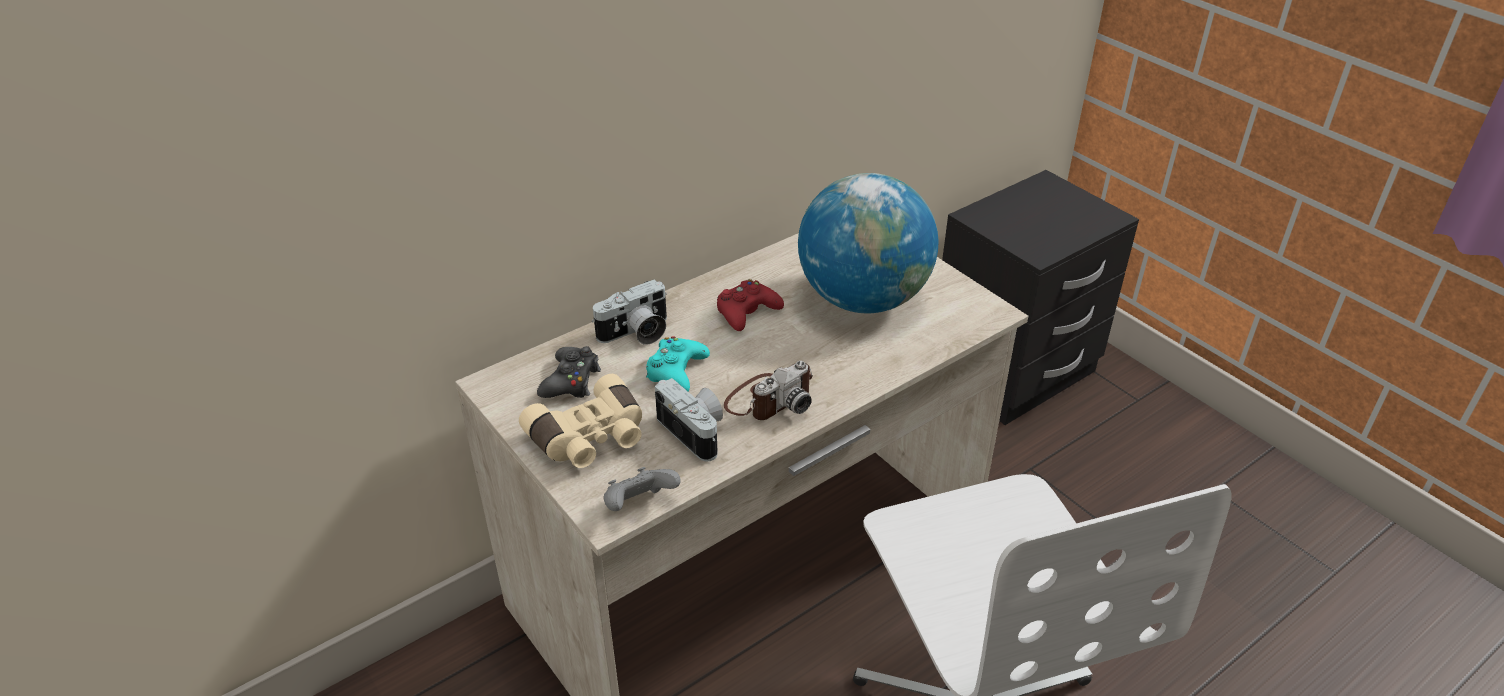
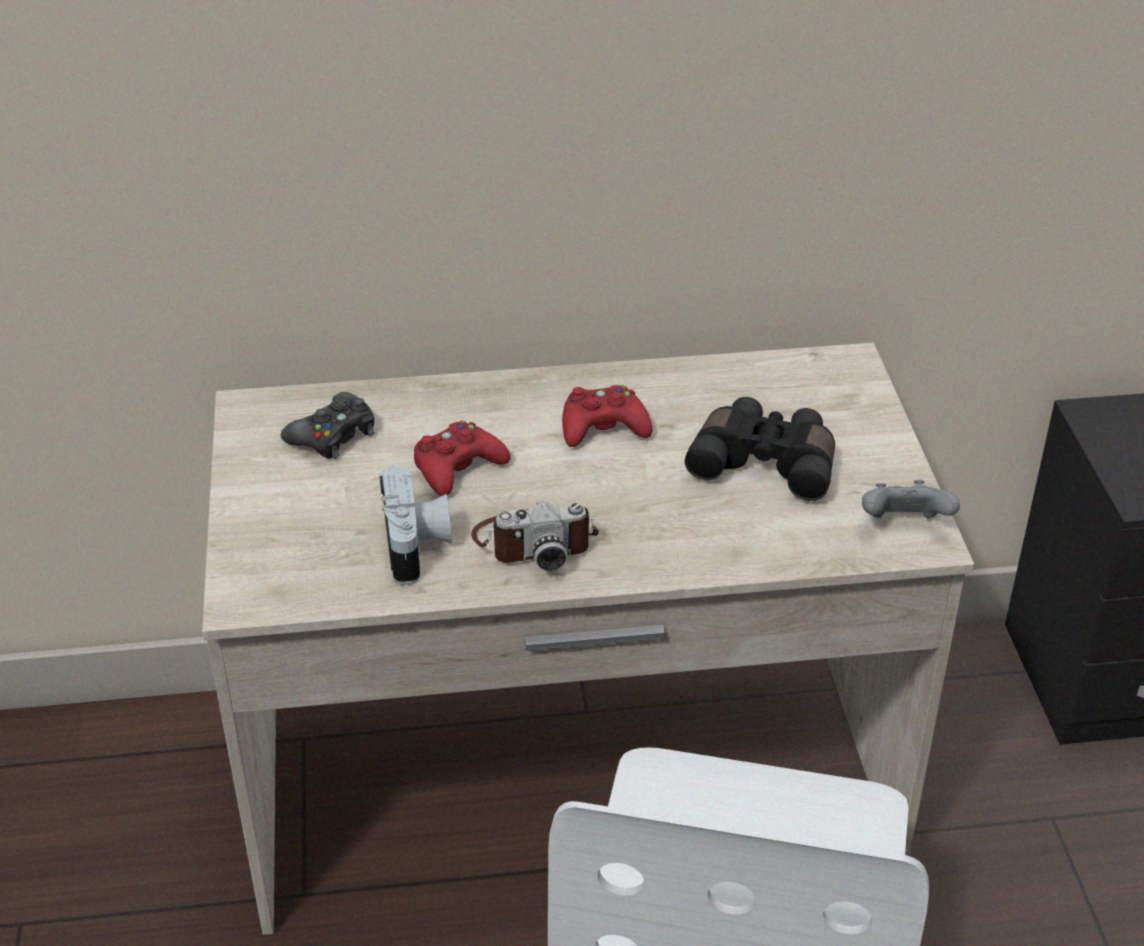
camera: 30 degrees right, 0 degrees up
(590, 439) = (298, 508): beige binoculars -> none
(636, 333) = (452, 407): camera -> none
(639, 505) = (285, 602): grey game controller -> grey game controller (903, 525)
(676, 371) = (457, 468): turquoise game controller -> red game controller
(863, 299) = (765, 462): globe -> black binoculars

